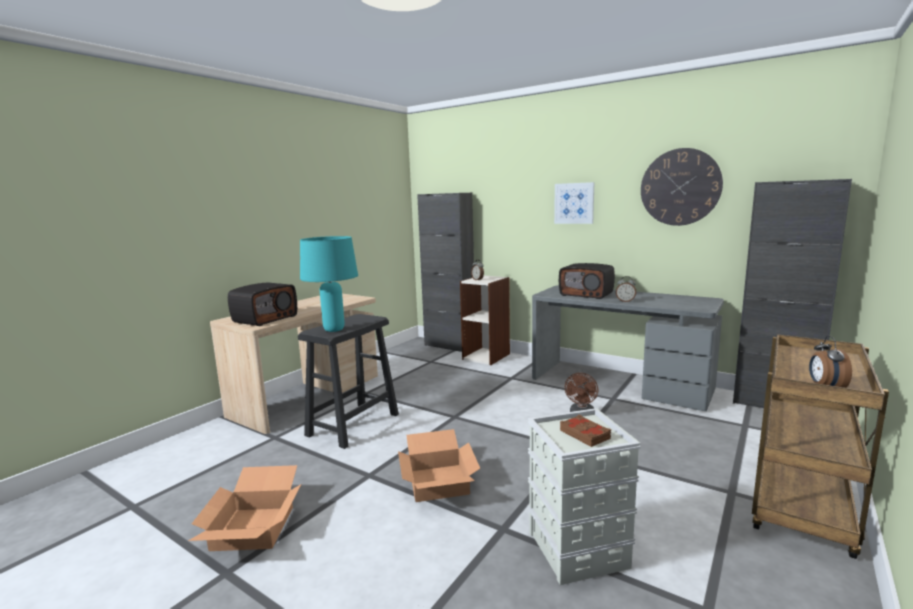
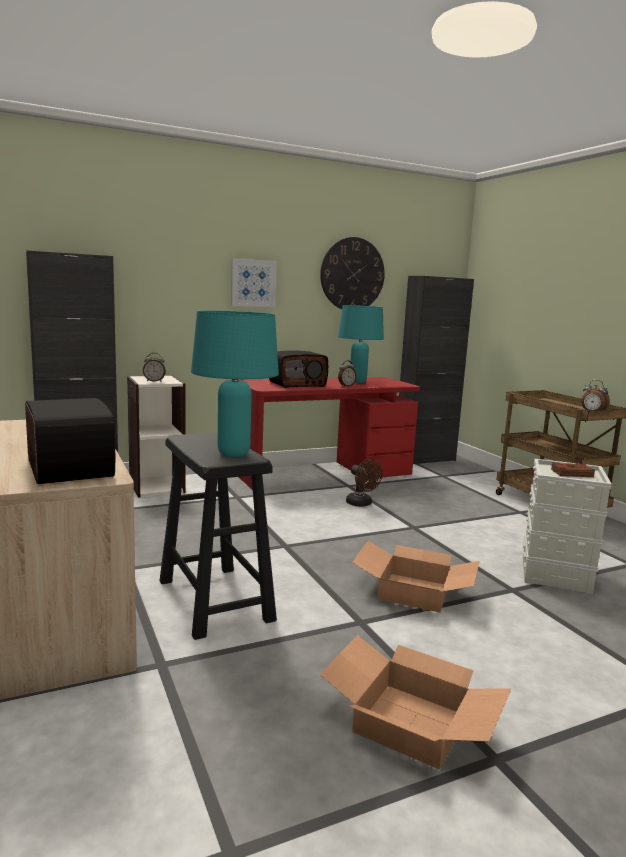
camera: 60 degrees left, 0 degrees up
(619, 383) = (323, 473): grey desk -> red desk
(659, 299) = (358, 382): none -> turquoise table lamp

